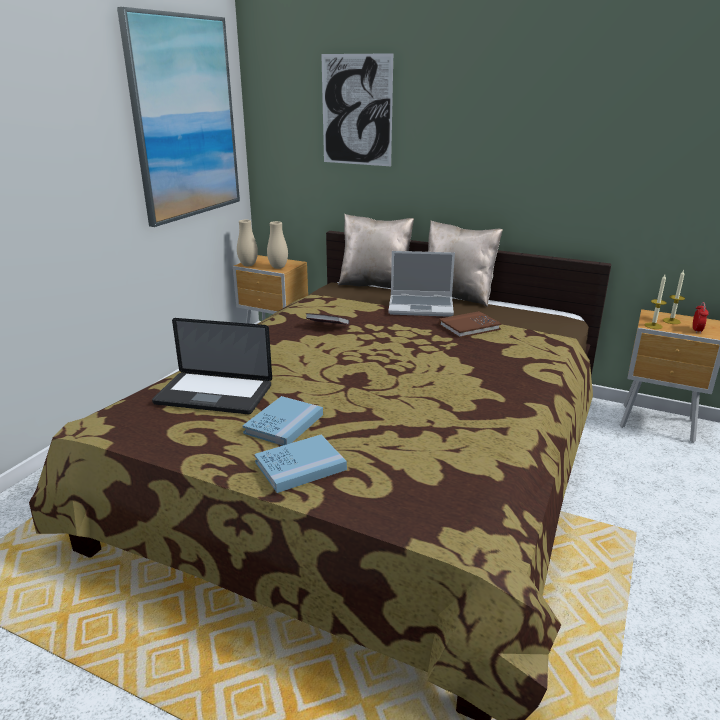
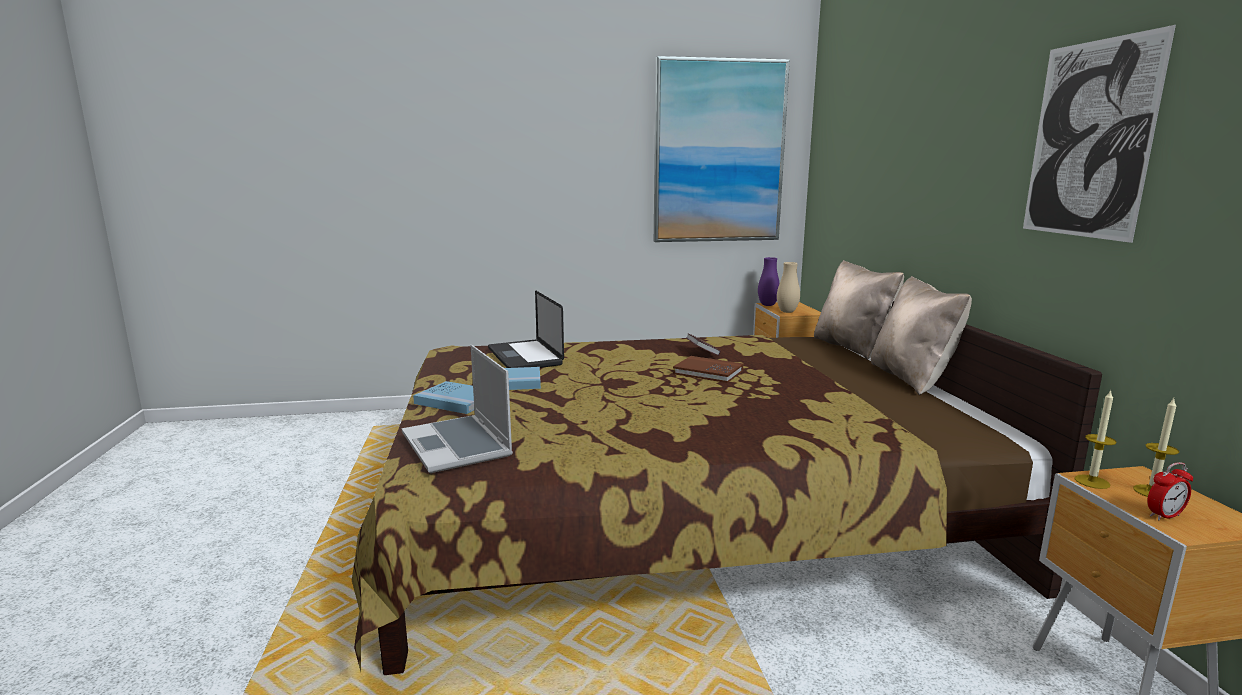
camera: 55 degrees right, 10 degrees down
(248, 265) = (767, 305): beige vase -> purple vase
(356, 110) = (877, 144): picture -> picture (1089, 140)
(421, 307) = (828, 368): laptop -> laptop (458, 446)
(469, 327) = (823, 394): brown book -> brown book (708, 372)

